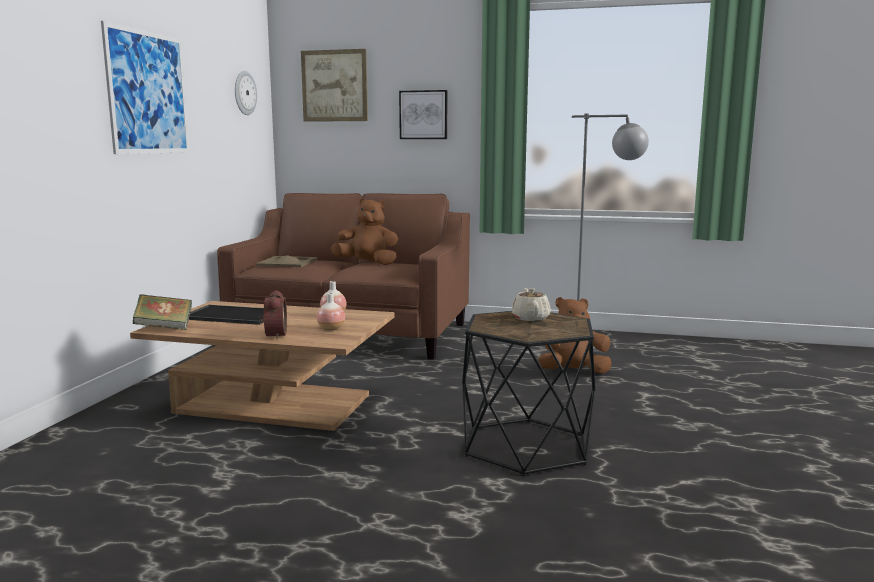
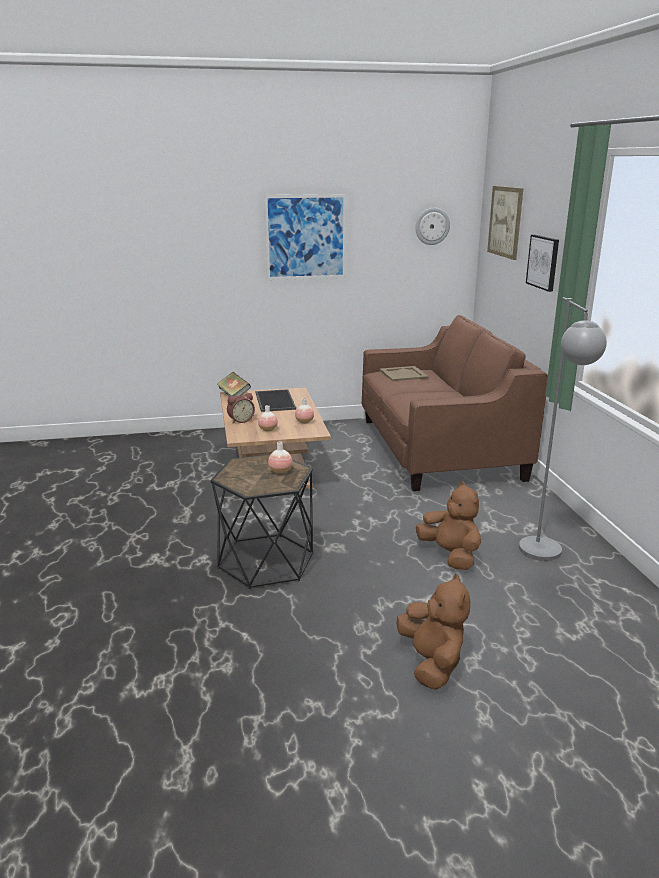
camera: 65 degrees right, 10 degrees up
(367, 263) = (439, 394): brown plush toy -> brown plush toy (432, 663)
(530, 318) = (280, 471): beige teapot -> vase

